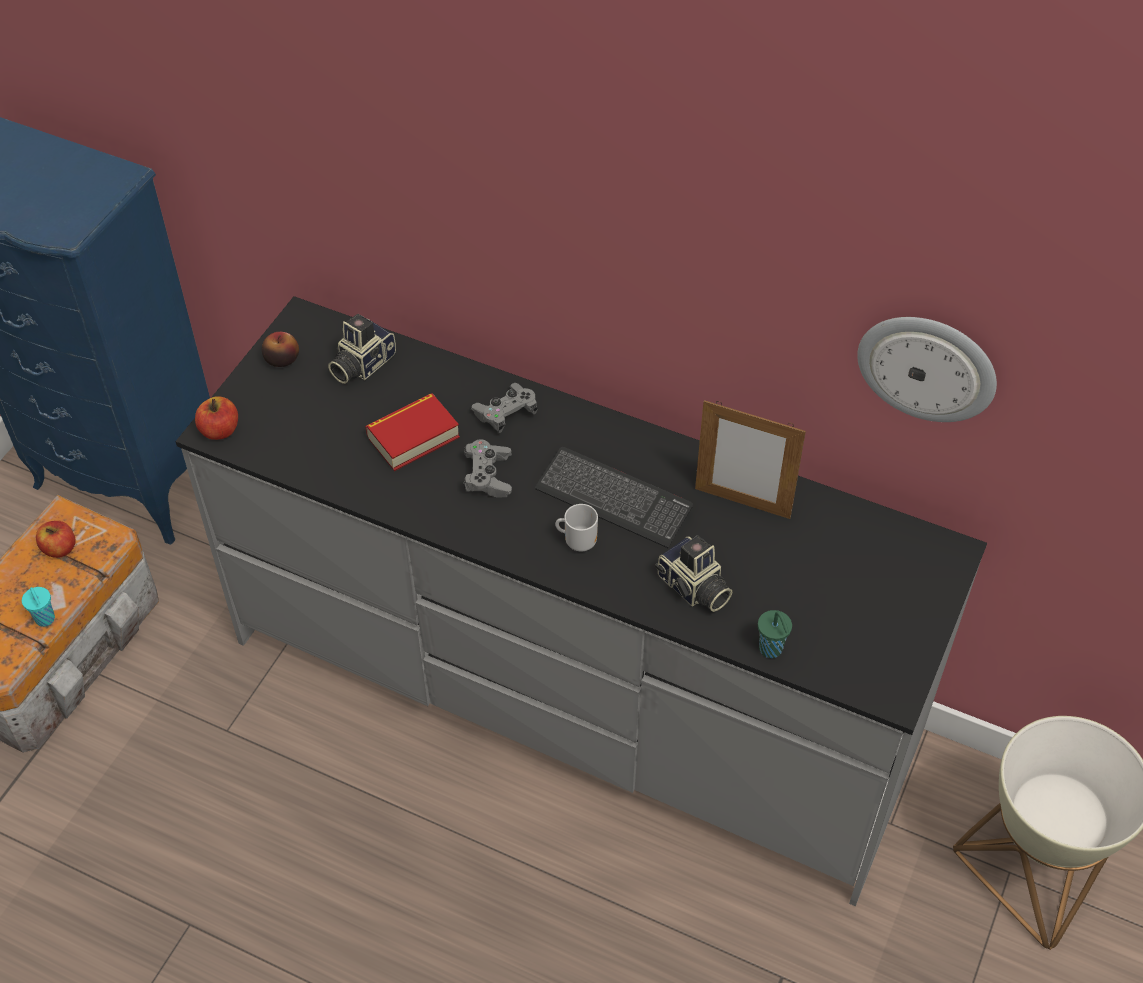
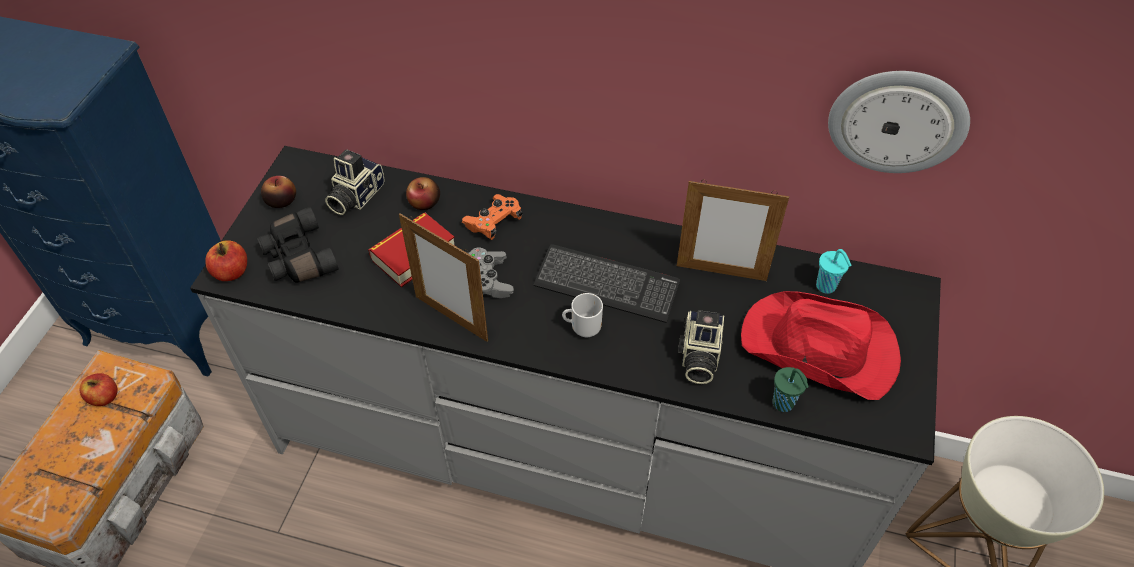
camera: 10 degrees left, 0 degrees up
(45, 620) = (97, 464): turquoise cup -> turquoise cup (827, 287)
(290, 424) = (297, 257): none -> black binoculars
(435, 381) = (424, 202): none -> apple
(441, 511) = (451, 318): none -> picture frame
(506, 414) = (494, 223): grey game controller -> orange game controller
(693, 588) = (698, 356): camera -> camera turned 60 degrees clockwise
(827, 600) = (820, 349): none -> red hat

